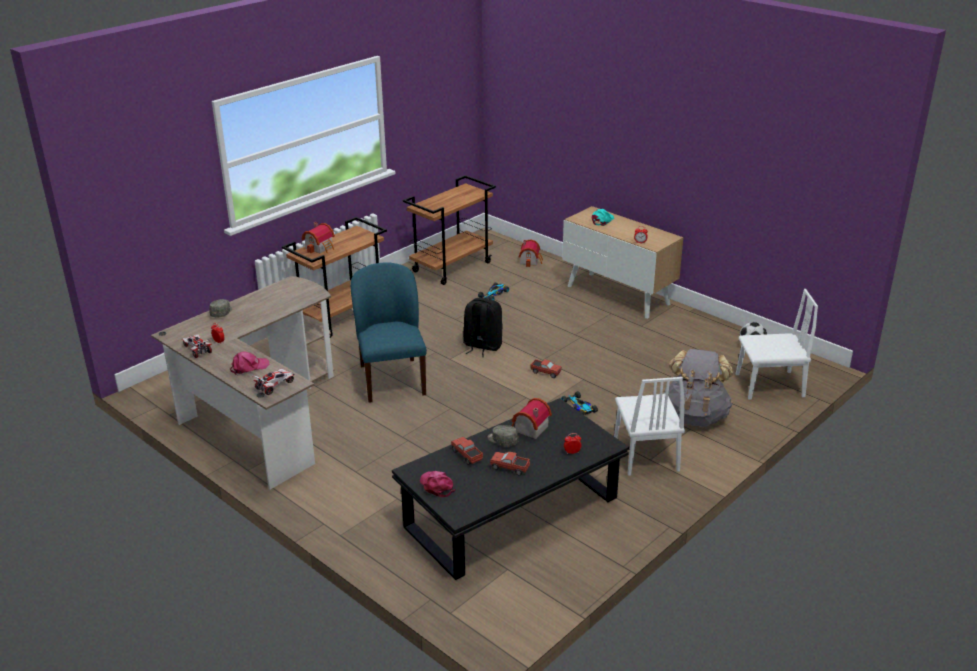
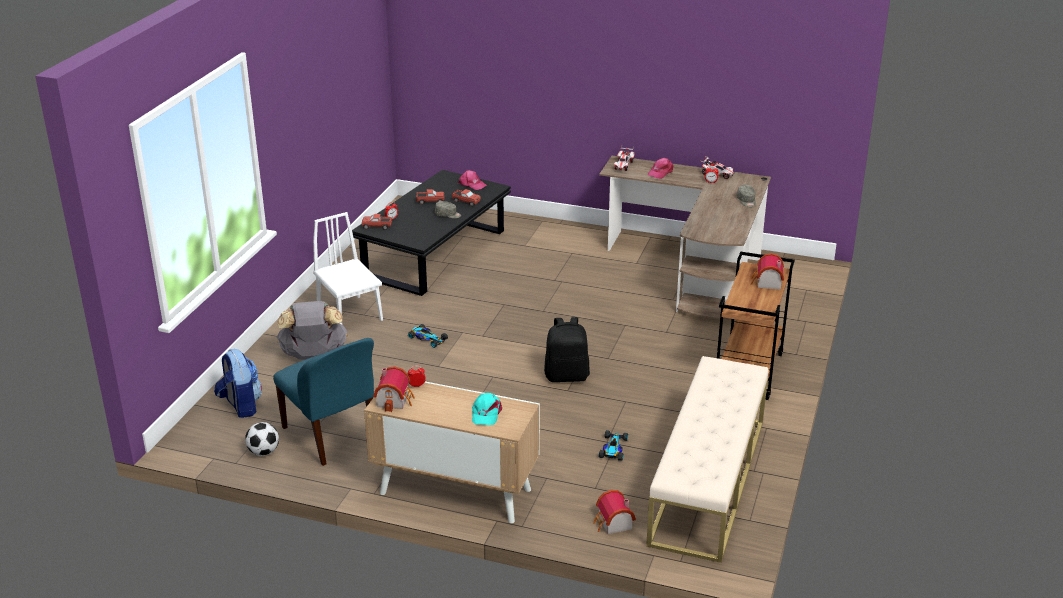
camera: 155 degrees right, 0 degrees up
(392, 379) = (620, 322): blue chair -> blue chair (331, 436)
(452, 267) = (708, 481): brown cart -> beige bench
(529, 428) = (433, 225): toy house -> toy house (395, 400)
(545, 373) = (480, 363): toy truck -> toy truck (377, 227)
(769, 385) = (241, 406): white chair -> backpack

